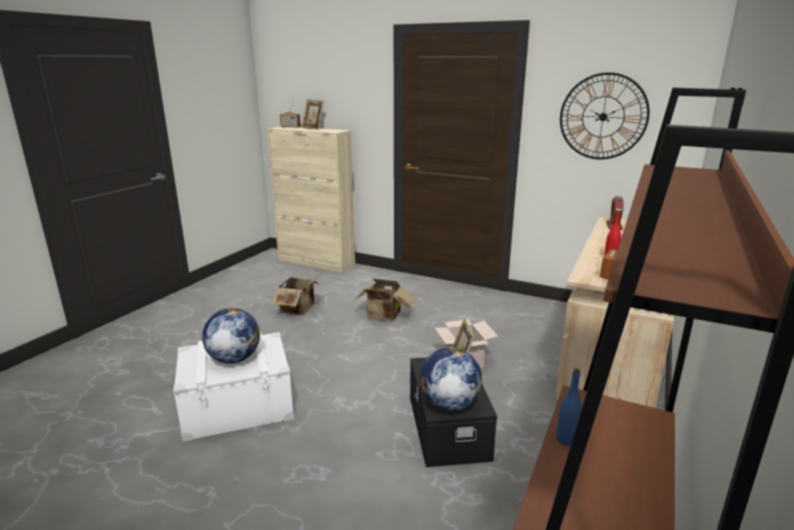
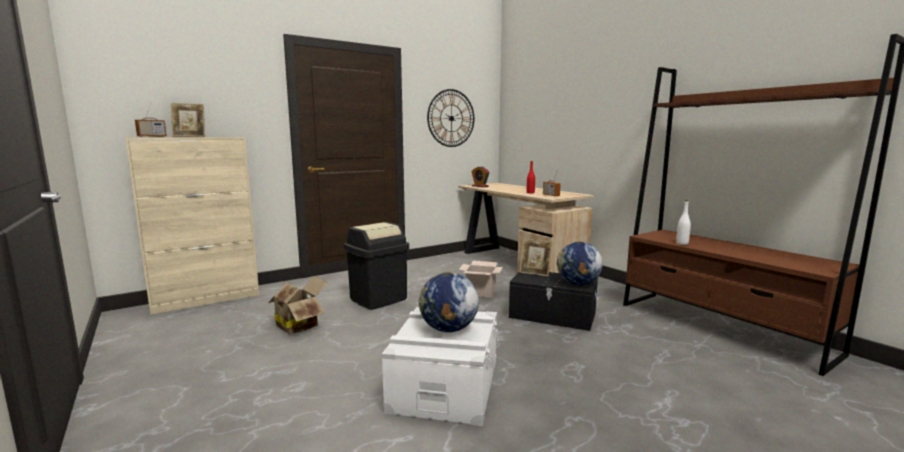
camera: 60 degrees left, 10 degrees down
(384, 317) = (378, 299): cardboard box -> black trash can
(566, 440) = (682, 243): blue bottle -> white bottle

